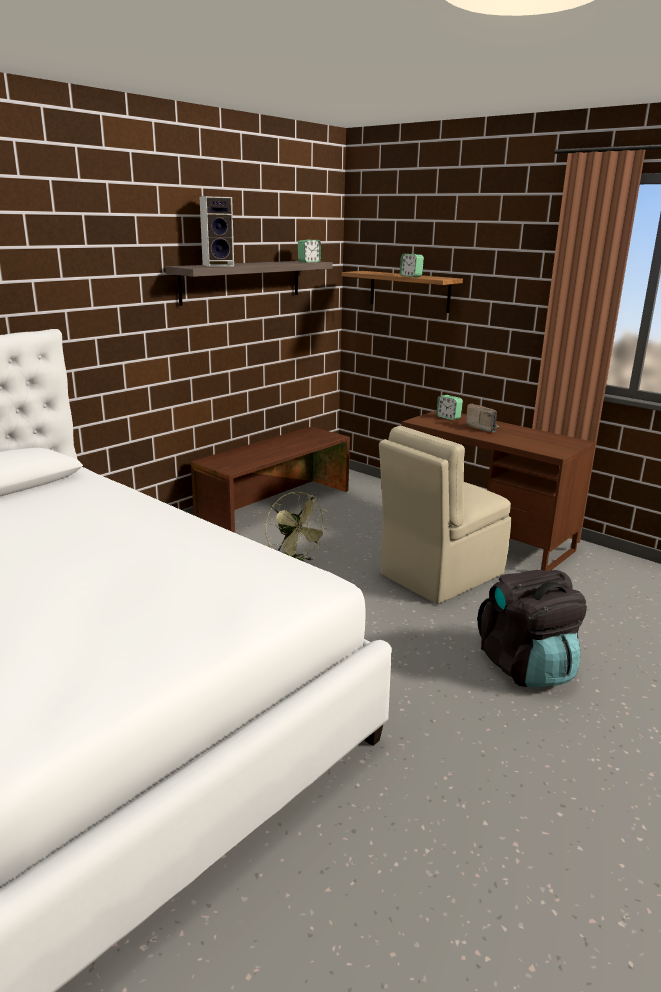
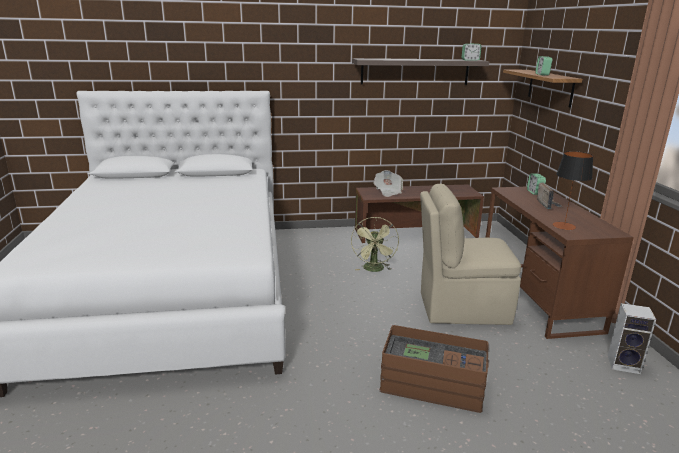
camera: 40 degrees right, 0 degrees up
(219, 265) = (387, 59): speaker -> speaker (624, 364)
(240, 457) = (388, 191): none -> newspaper
(526, 666) = (432, 383): black backpack -> brown storage box
(535, 446) = (564, 226): none -> table lamp

